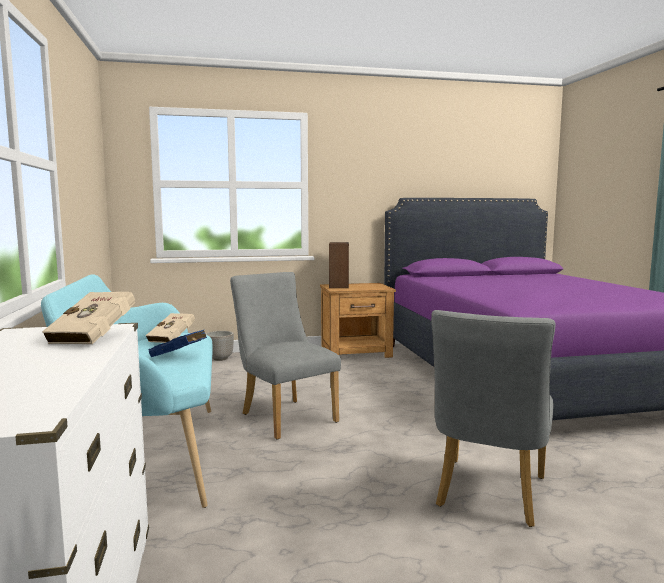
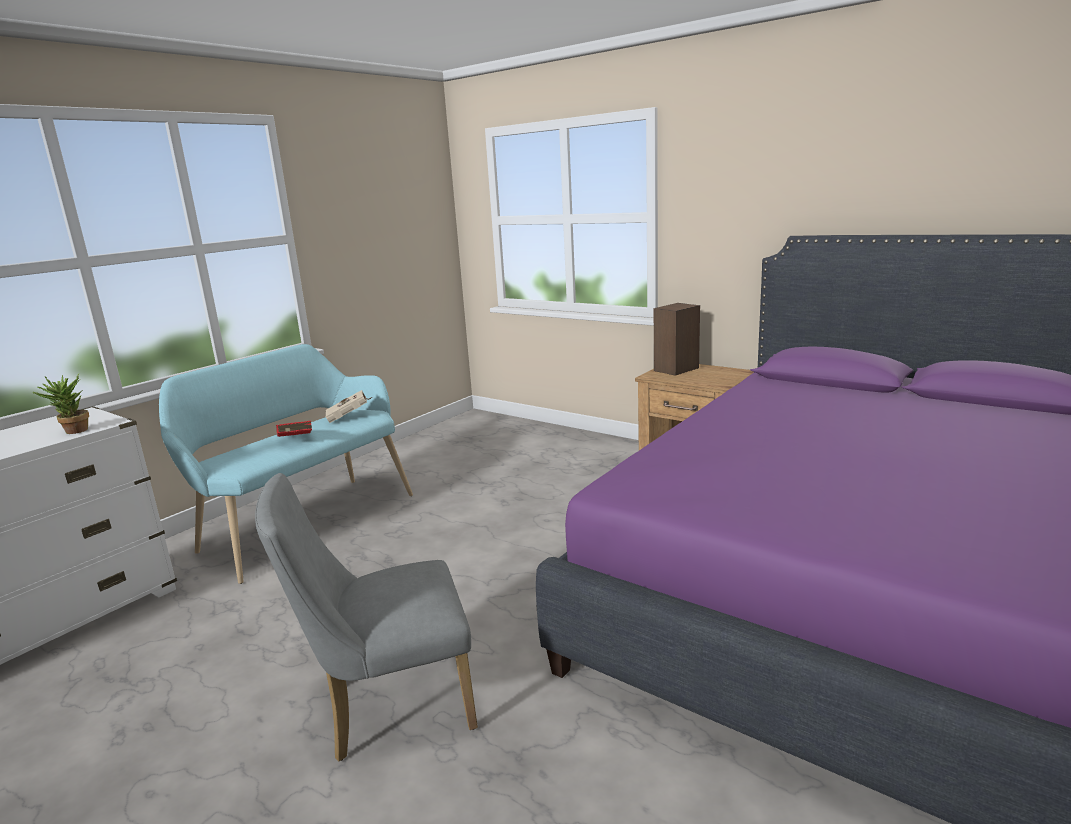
camera: 50 degrees right, 10 degrees up
(96, 337) = (72, 432): beige book -> potted plant
(180, 357) = (295, 442): blue book -> red book
(220, 358) = (544, 433): planter -> none
(284, 416) = (448, 525): grey chair -> none

